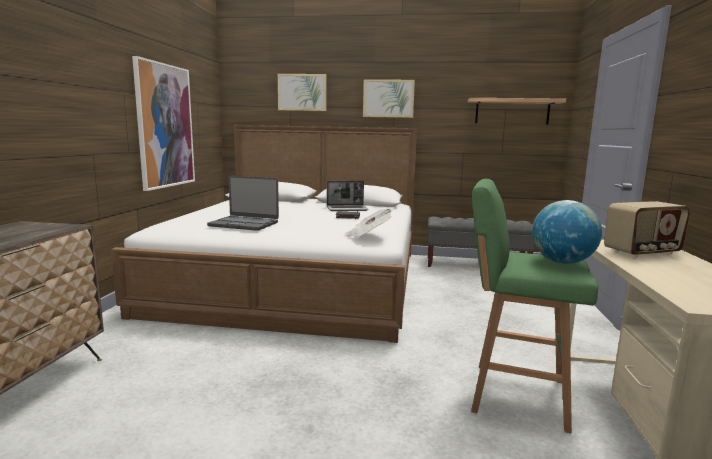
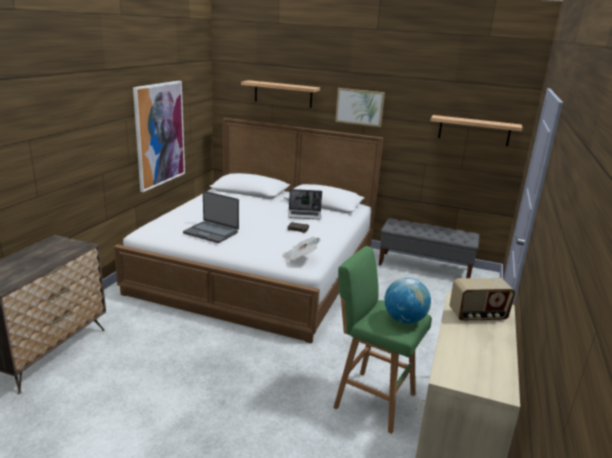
camera: 10 degrees right, 10 degrees up
(302, 92) = (283, 94): picture -> shelf

